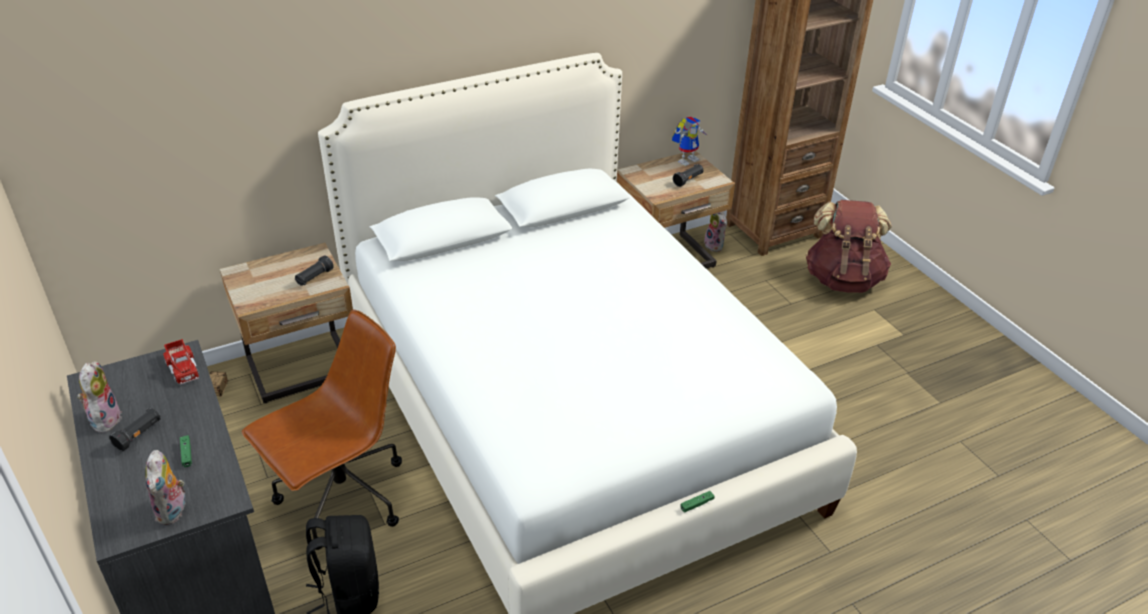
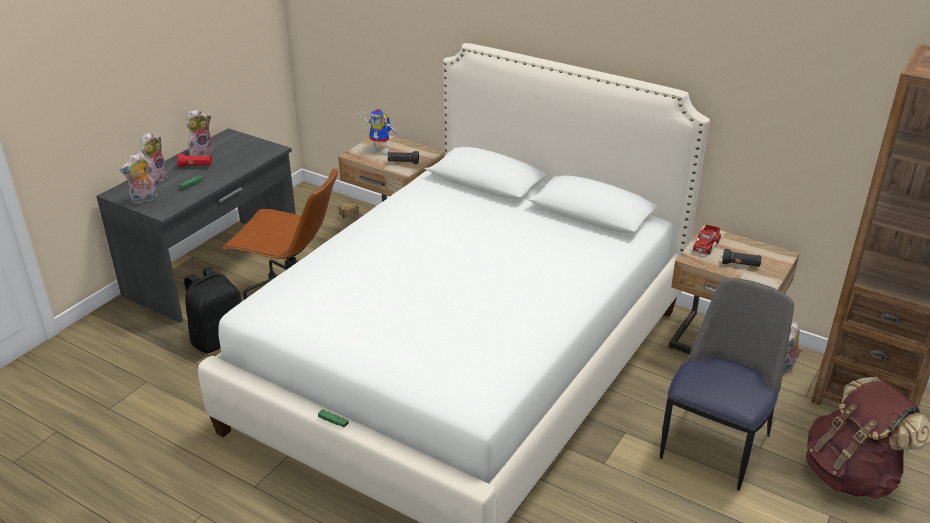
camera: 60 degrees right, 5 degrees down
(119, 483) = (155, 177): none -> plush toy
(139, 435) = (196, 166): black flashlight -> red flashlight
(183, 368) = (262, 154): toy truck -> toy truck (705, 245)
(687, 159) = (776, 253): toy robot -> toy robot (382, 150)
(773, 321) = (716, 444): none -> chair

